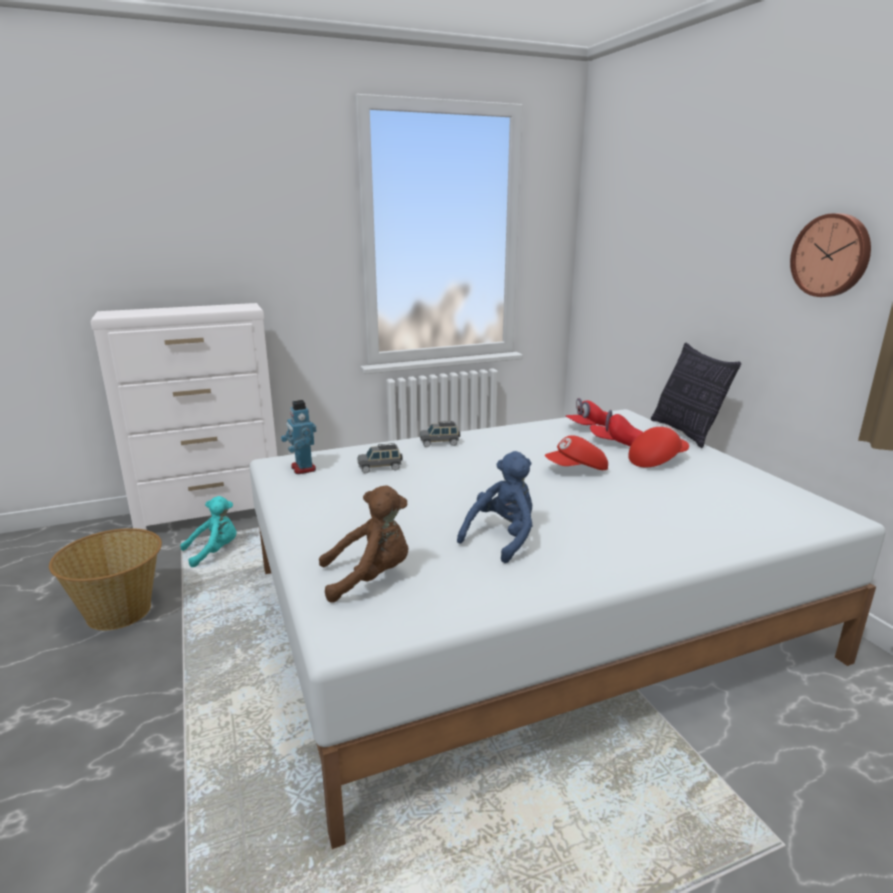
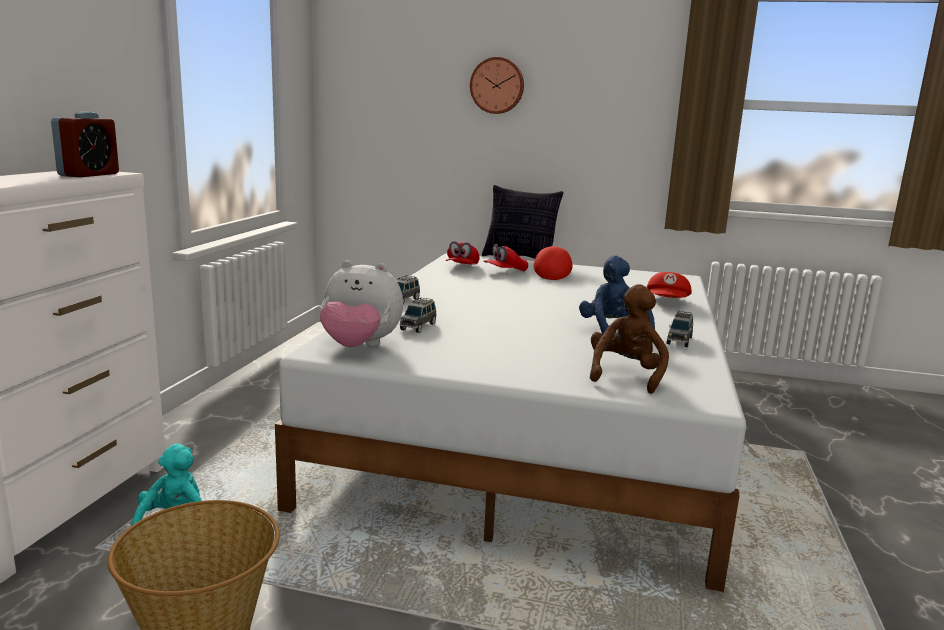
camera: 55 degrees left, 5 degrees down
(225, 309) = (89, 175): none -> alarm clock
(302, 468) = (360, 347): toy robot -> plush toy
(537, 577) = (679, 340): none -> grey toy car
(577, 470) = (533, 290): red cap -> red cap (668, 302)
(831, 255) = (613, 108): wall clock -> wall clock (497, 85)

